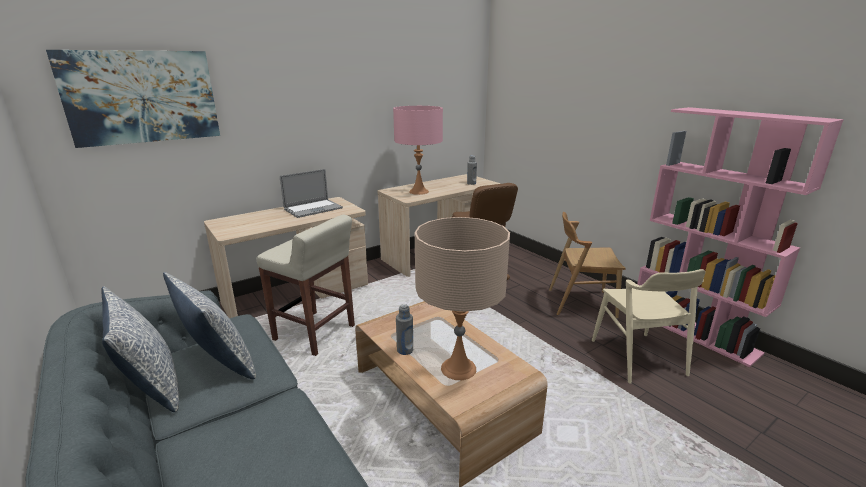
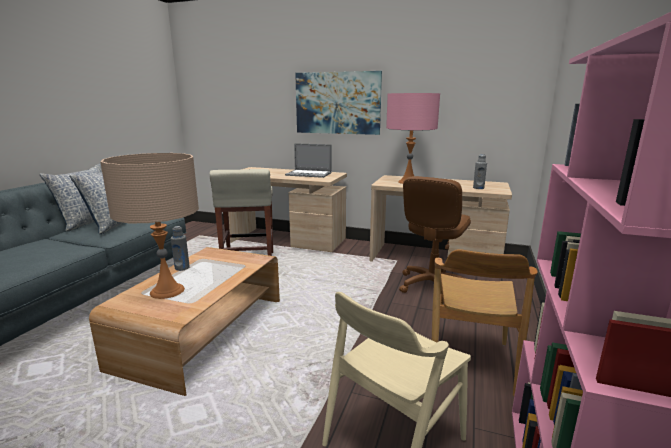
camera: 55 degrees right, 5 degrees down
(142, 97) = (228, 79): picture -> picture (337, 103)
(581, 303) = (470, 362): brown chair -> brown chair turned 135 degrees counterclockwise

